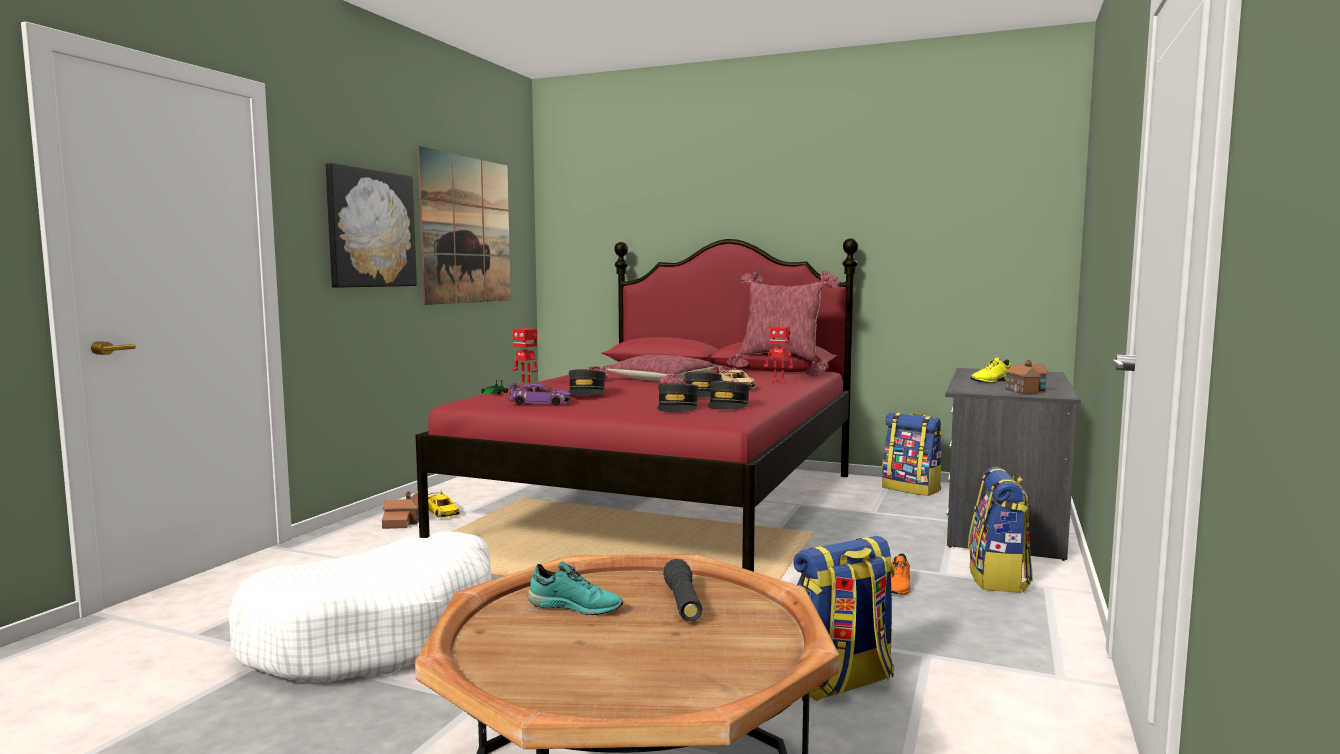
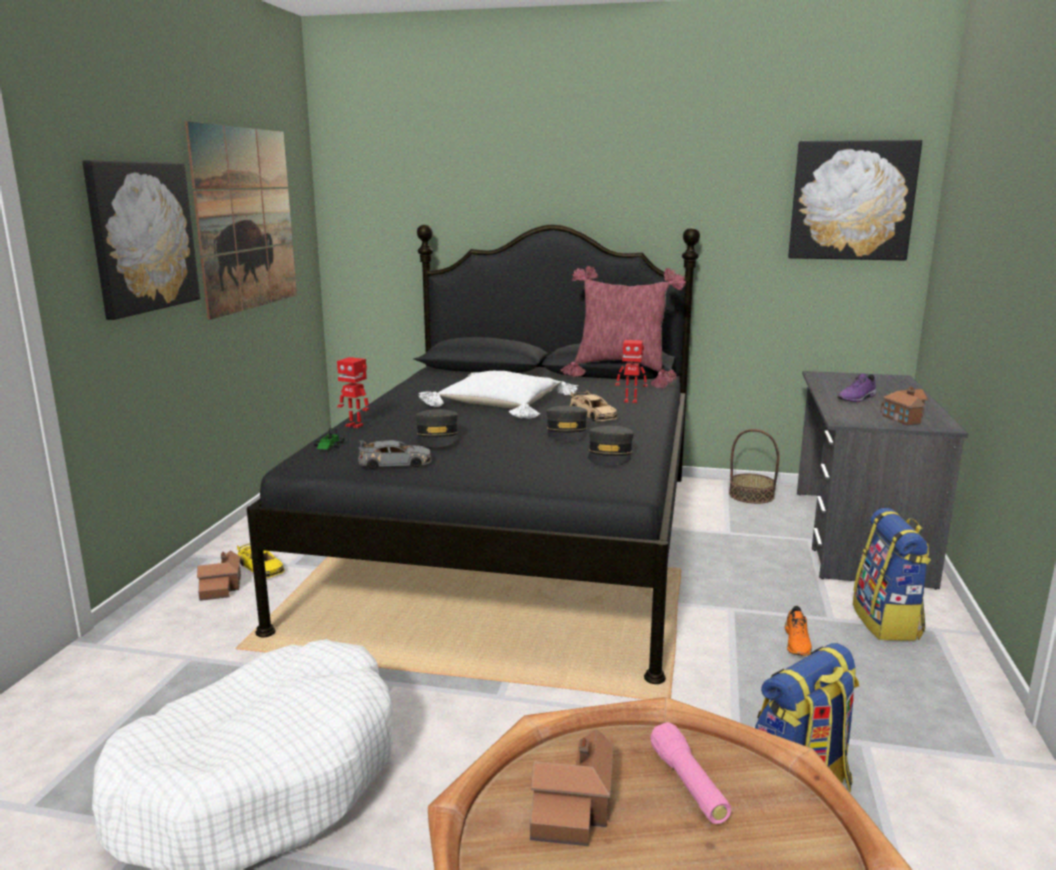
camera: 10 degrees left, 10 degrees up
(540, 403) = (395, 463): purple toy car -> grey toy car
(576, 607) = (573, 807): turquoise shoe -> toy house
(662, 379) = (501, 401): red pillow -> white pillow
(667, 508) = (513, 542): red bed -> black bed
(677, 408) = (558, 465): grey cap -> none
(683, 603) = (688, 785): black flashlight -> pink flashlight
(911, 489) = (751, 495): backpack -> basket
(992, 381) = (857, 398): yellow shoe -> purple shoe
(999, 211) = (852, 200): none -> picture

